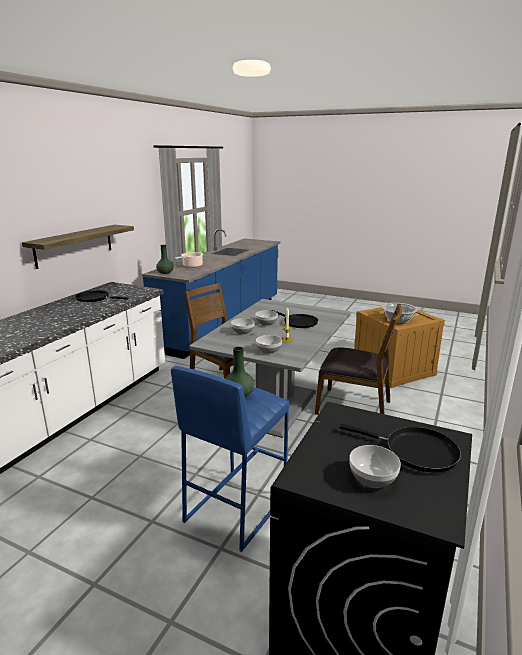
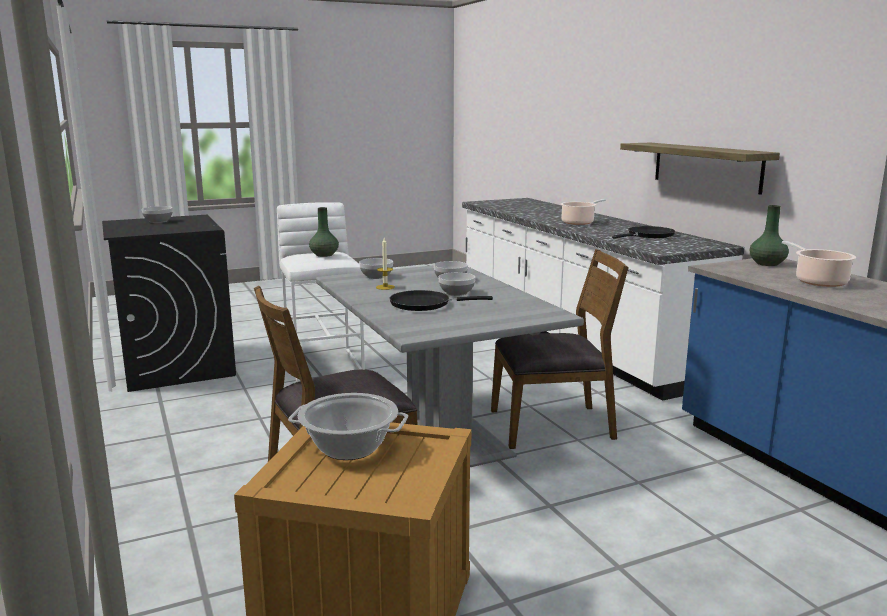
camera: 130 degrees right, 5 degrees down
(48, 321) = (579, 222): none -> cooking pot
(235, 508) = (325, 365): blue stool -> white stool
(415, 451) = (140, 228): black frying pan -> none

